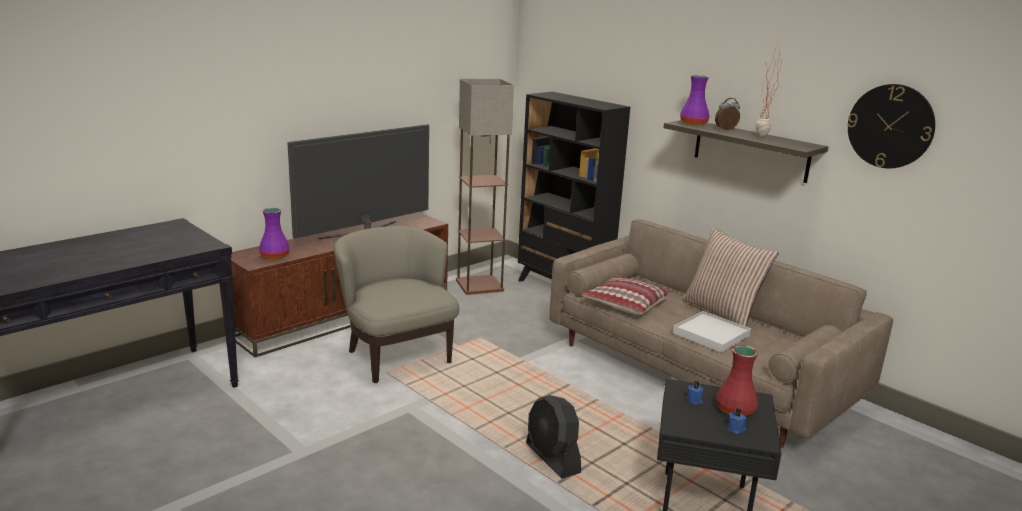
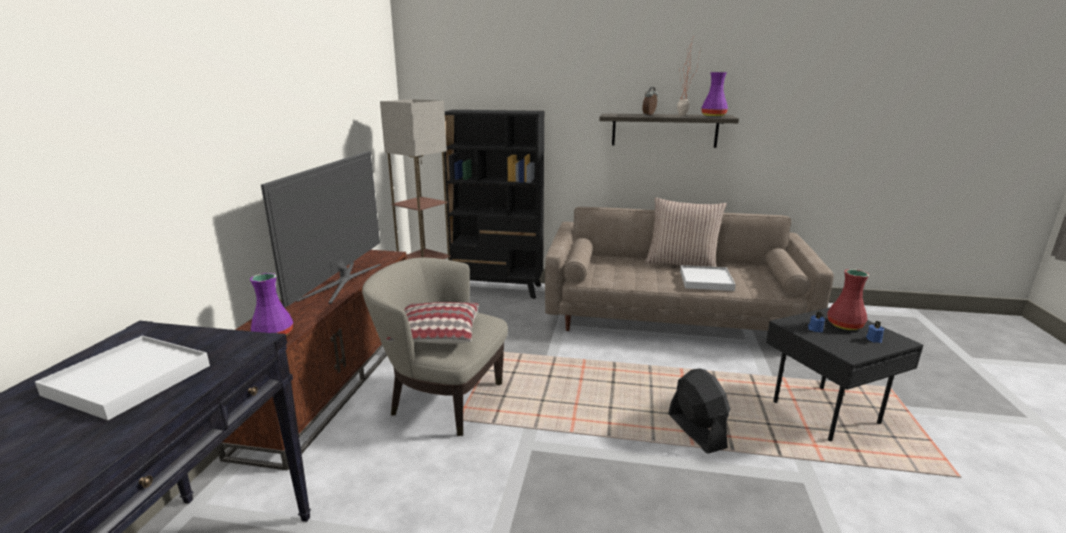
camera: 35 degrees left, 0 degrees up
(139, 245) = (129, 380): none -> white tray
(552, 458) = (696, 431): black fan -> black fan turned 135 degrees counterclockwise
(625, 304) = (618, 278): pillow -> pillow (436, 333)
(693, 124) = (618, 114): purple vase -> purple vase (713, 116)
(890, 126) = (781, 91): wall clock -> none

